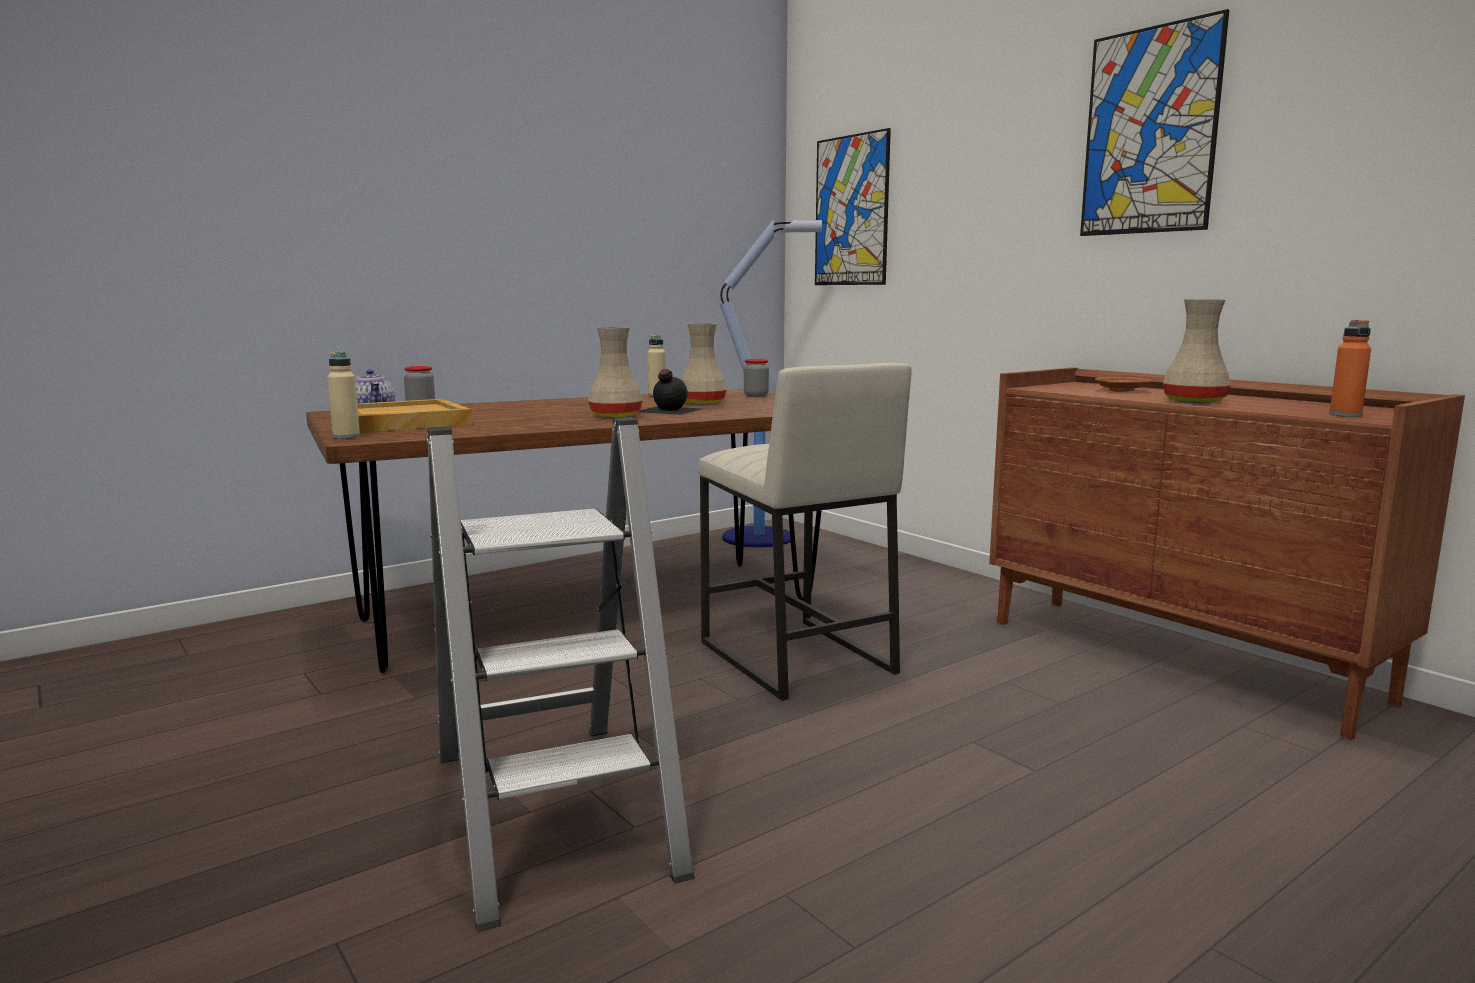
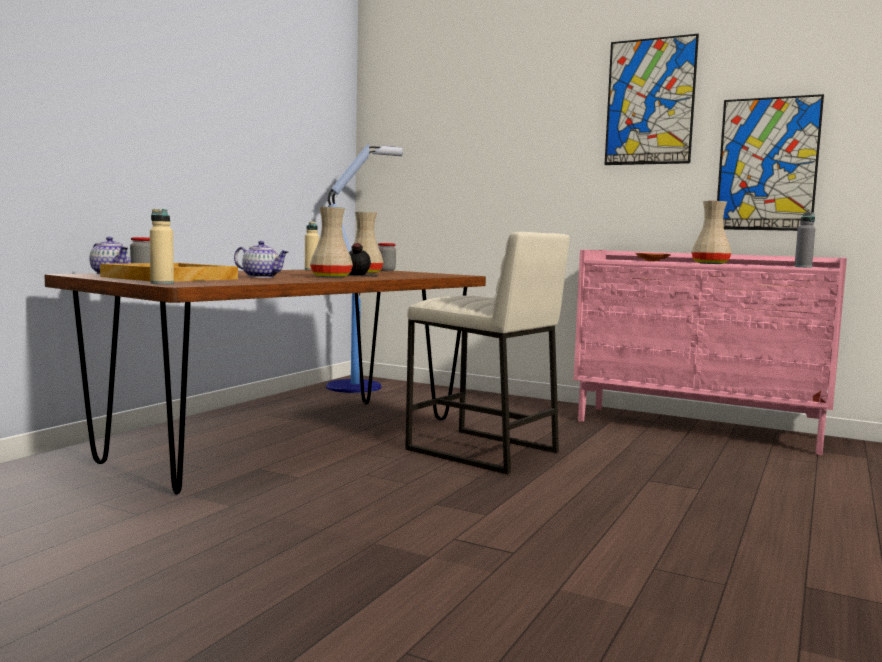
camera: 25 degrees left, 5 degrees down
(522, 417) = (261, 277): none -> teapot
(552, 809) = (444, 552): grey step ladder -> none
(851, 211) = (419, 143): picture -> picture (767, 164)
(1179, 660) = (698, 429): brown cabinet -> pink cabinet
(1345, 415) = (803, 267): orange bottle -> grey bottle

